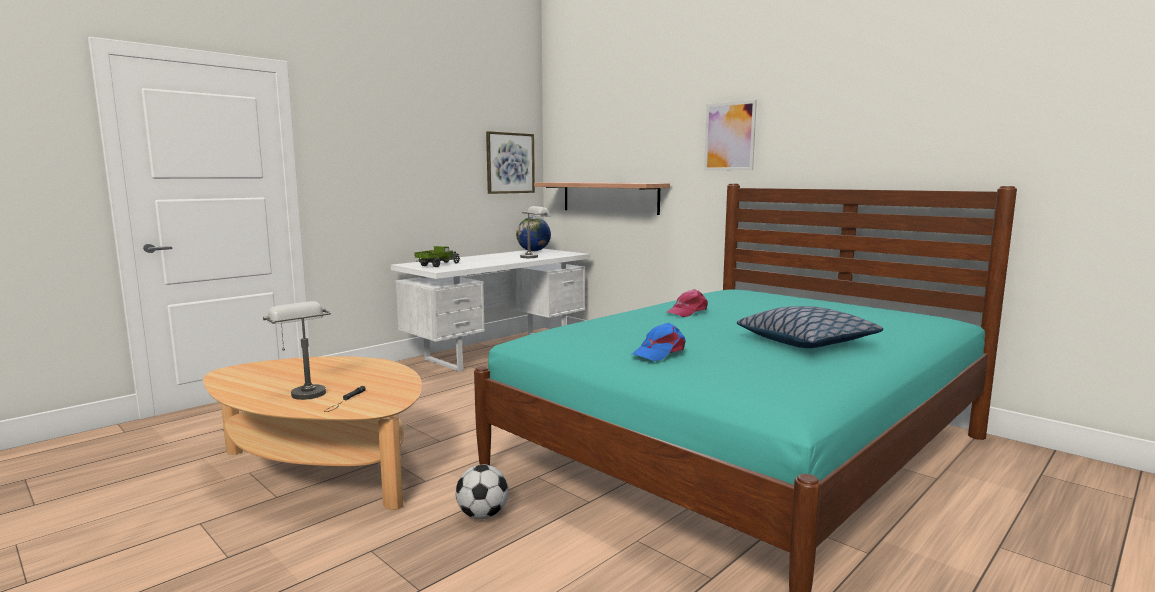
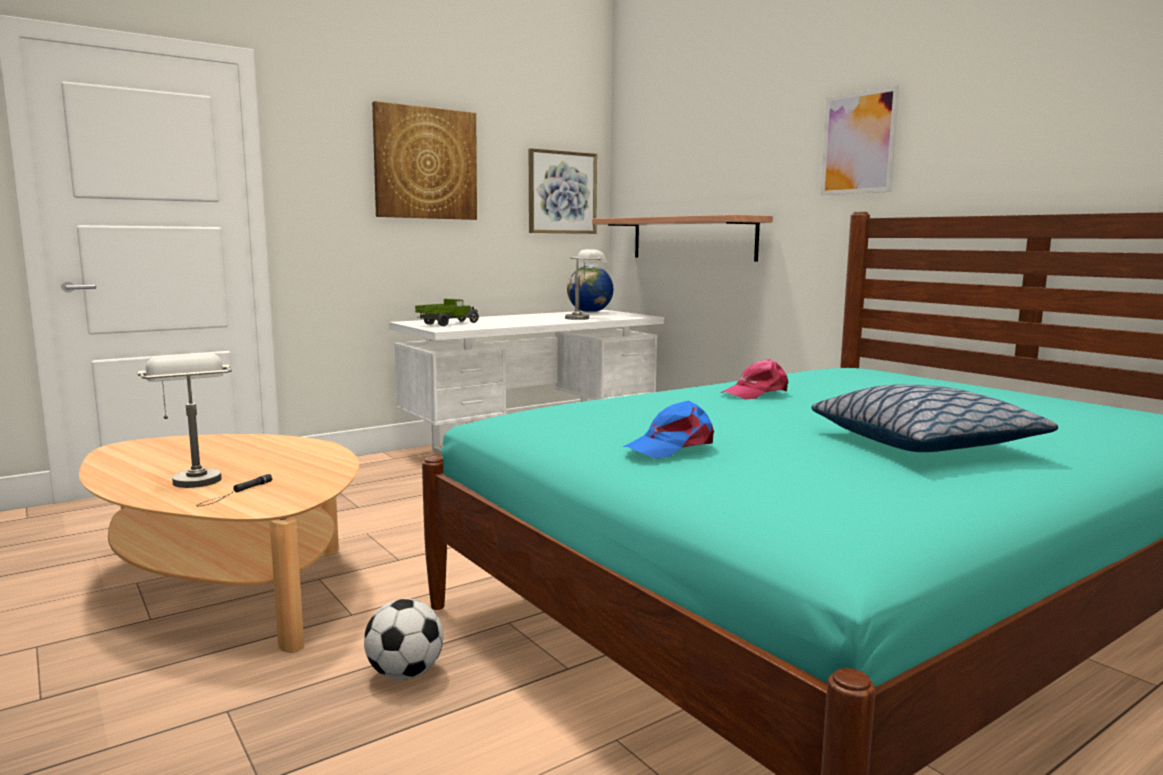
camera: 10 degrees right, 0 degrees up
(413, 144) = (425, 163): none -> picture

